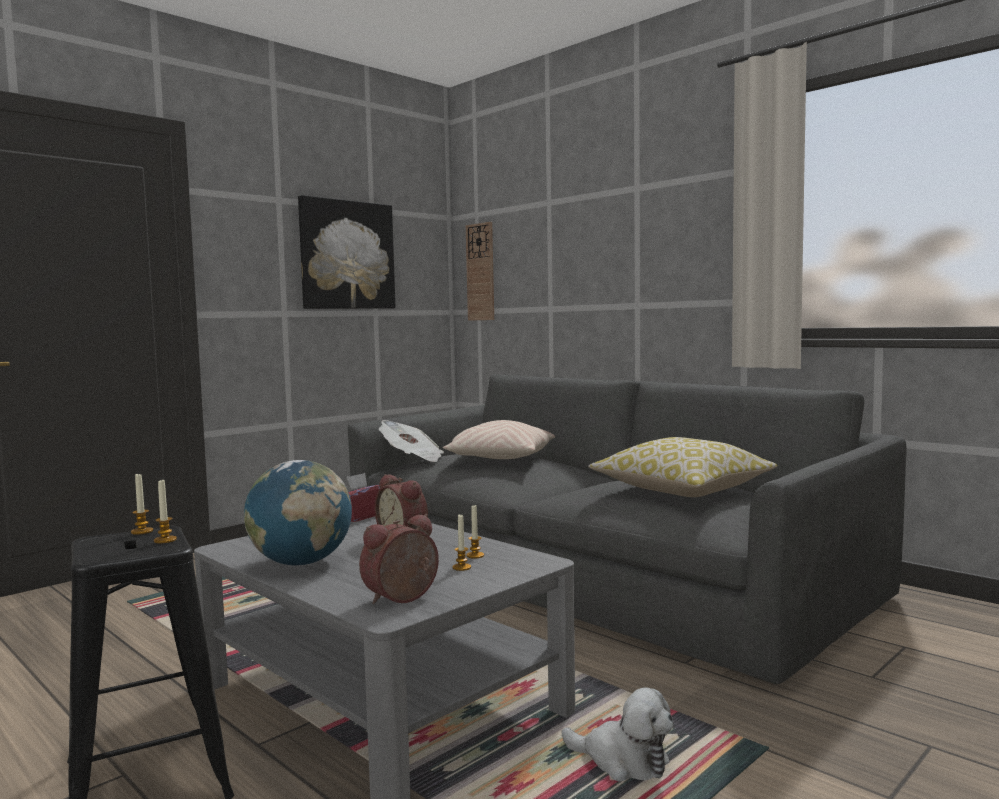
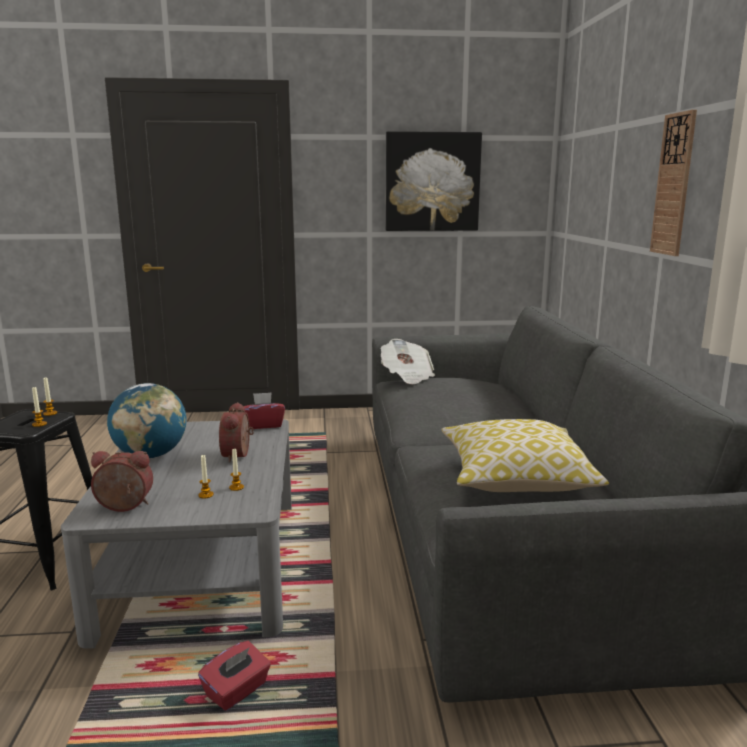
camera: 40 degrees right, 10 degrees up
(480, 272) = (568, 196): wall clock -> wall clock (673, 185)
(501, 460) = (463, 394): beige pillow -> none
(623, 762) = (237, 691): plush toy -> red tissue box

